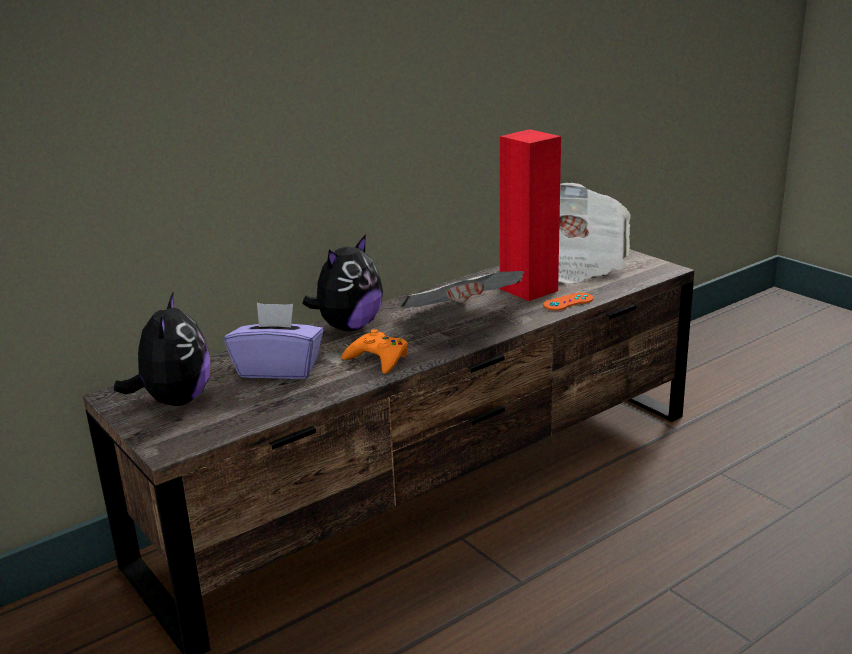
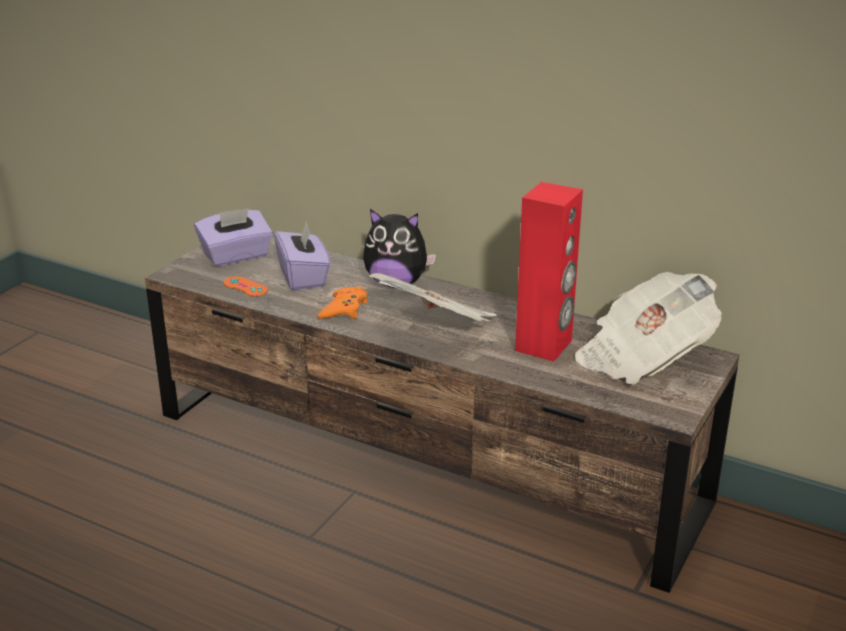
camera: 65 degrees right, 5 degrees up
(174, 401) = (236, 256): plush toy -> purple tissue box
(568, 302) = (528, 371): orange game controller -> orange game controller (245, 287)

